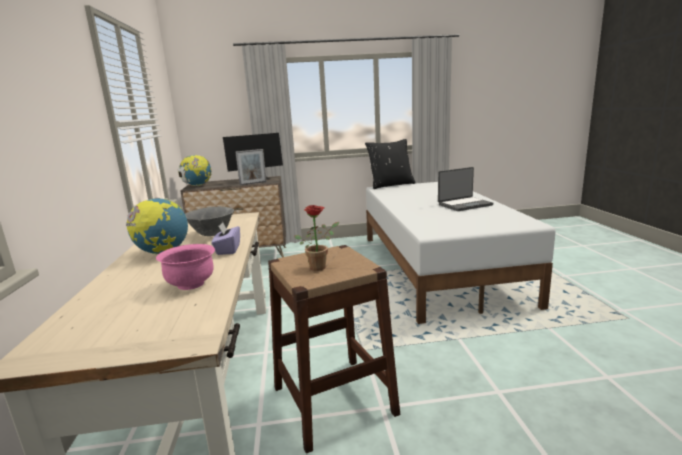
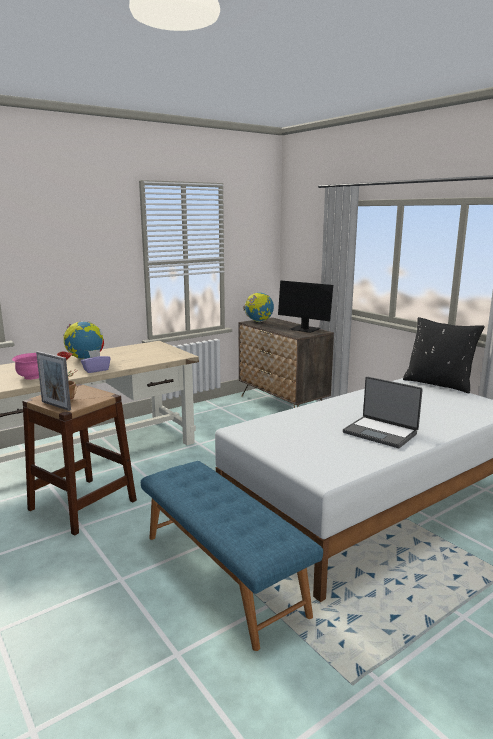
camera: 60 degrees right, 0 degrees up
(212, 234) = (129, 359): grey bowl -> none
(253, 183) = (286, 332): picture frame -> picture frame (56, 406)
(503, 336) = (223, 572): none -> blue bench

